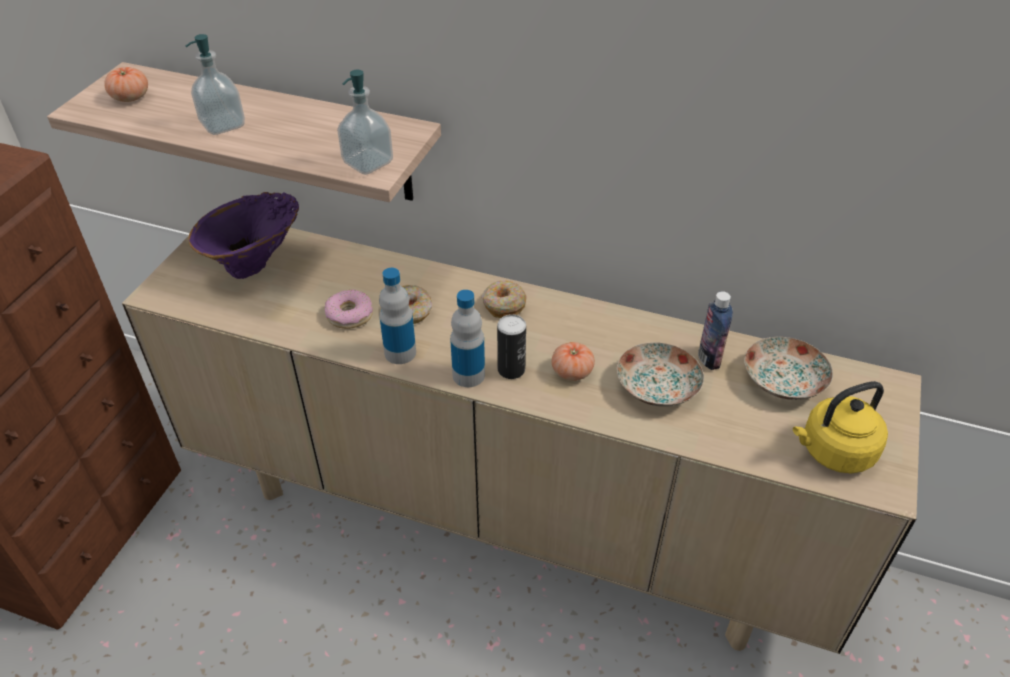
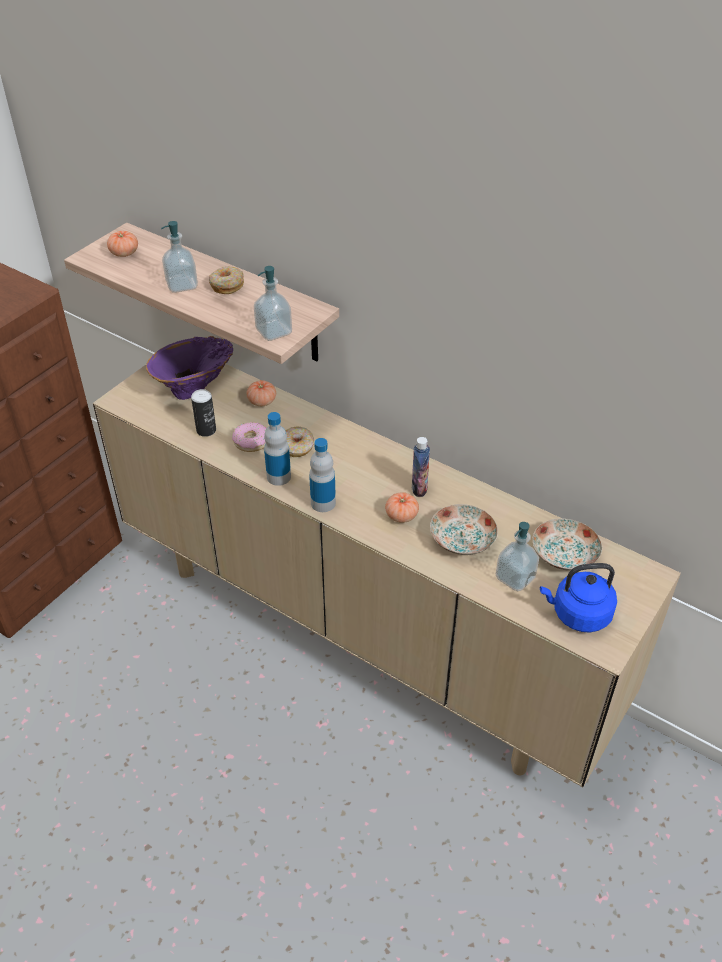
camera: 15 degrees right, 0 degrees up
(346, 263) = (262, 401): none -> tomato
(503, 305) = (369, 455): donut -> donut (227, 285)
(511, 369) = (356, 505): can -> can (206, 430)
(709, 358) = (512, 526): bottle -> bottle (419, 488)
(740, 422) = (515, 578): none -> soap dispenser
(833, 452) = (578, 614): yellow kettle -> blue kettle

